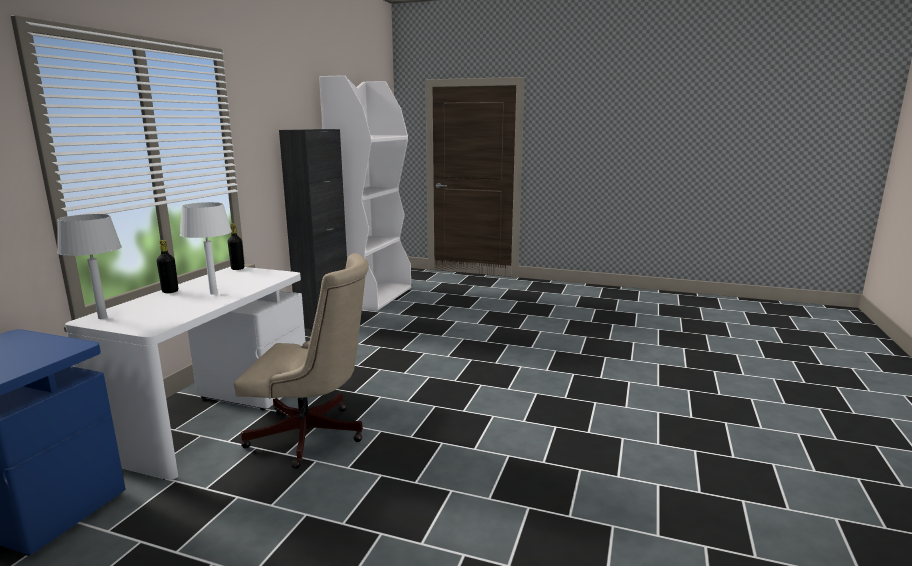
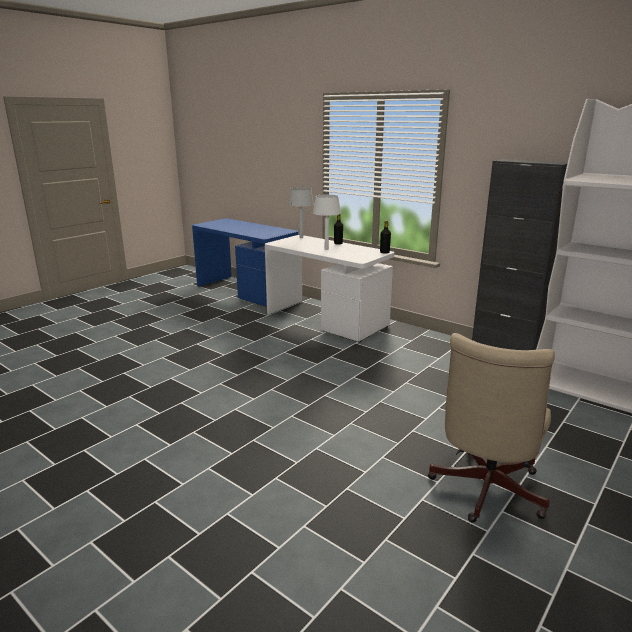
camera: 110 degrees right, 5 degrees up
(313, 436) = (280, 341): beige office chair -> beige office chair (484, 492)

